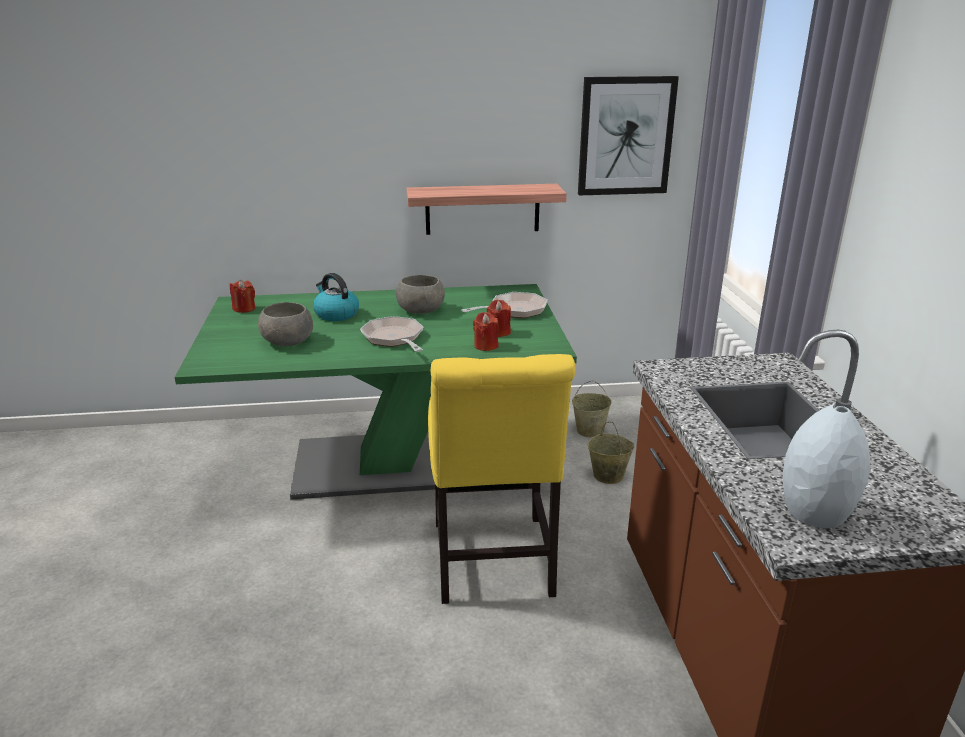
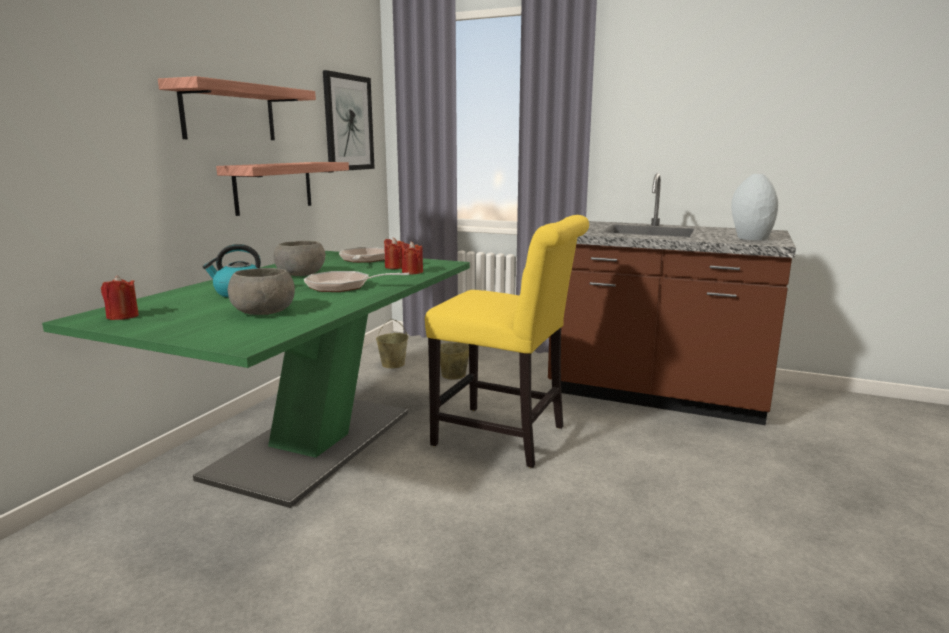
camera: 60 degrees left, 10 degrees down
(429, 137) = (229, 113): none -> shelf

